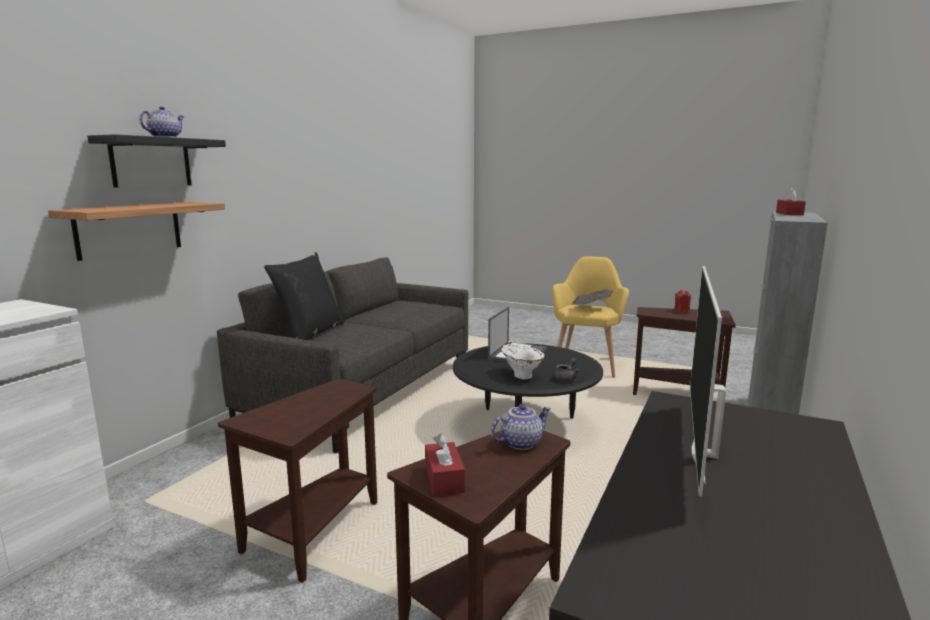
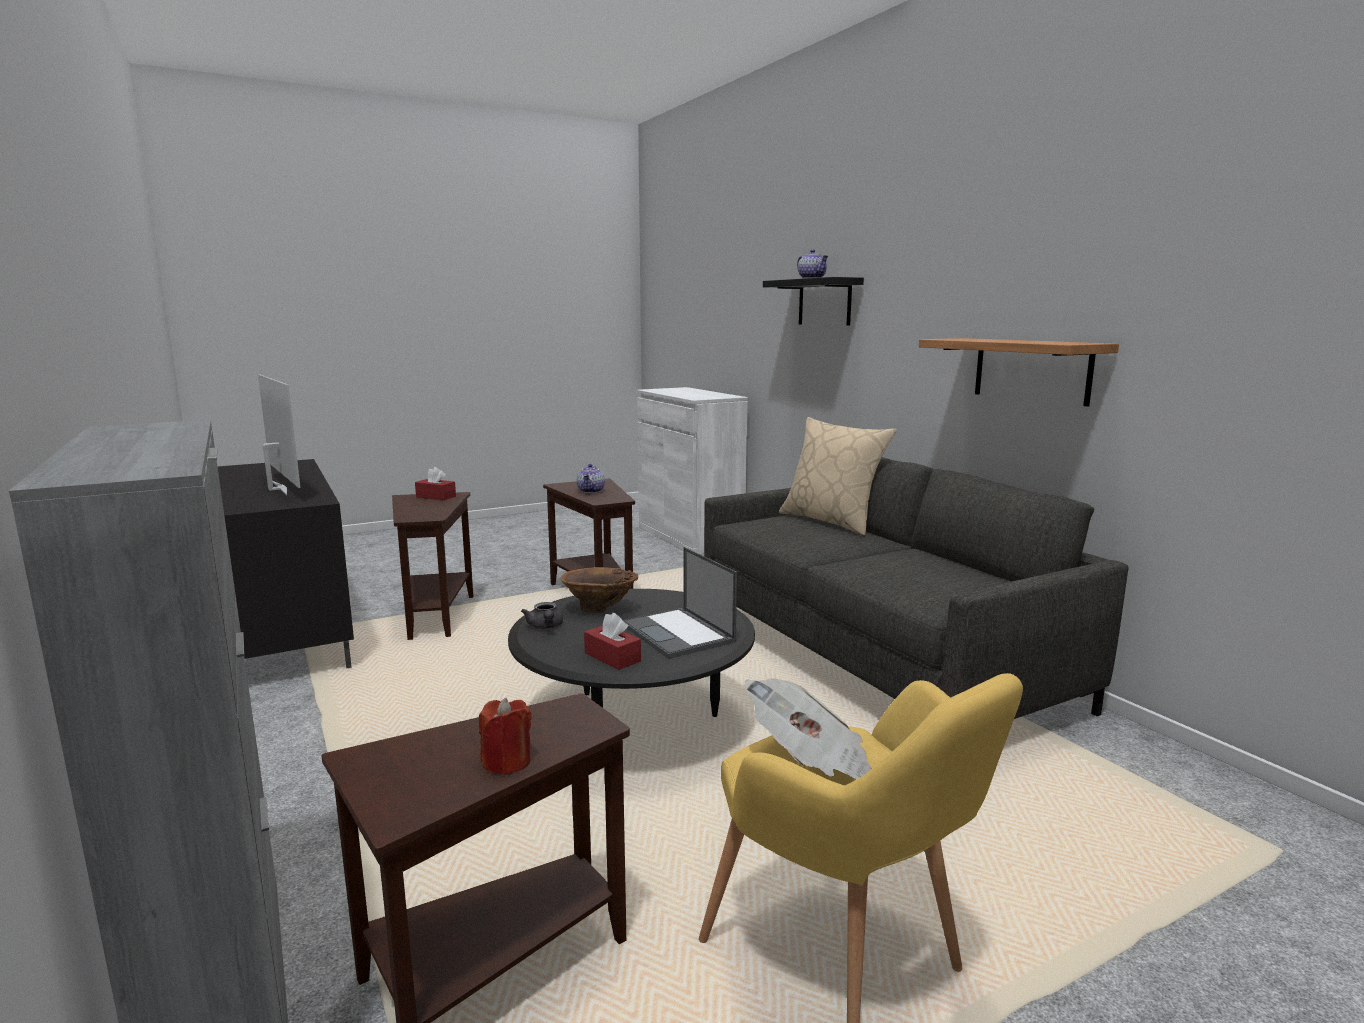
camera: 125 degrees right, 0 degrees up
(129, 229) = (804, 362): shelf -> shelf (1031, 370)
(310, 334) = (832, 521): black pillow -> beige pillow
(520, 443) = (424, 513): teapot -> teapot (591, 491)
(521, 375) = (600, 610): white vase -> brown vase
(789, 214) = (147, 456): red tissue box -> red tissue box (612, 657)

